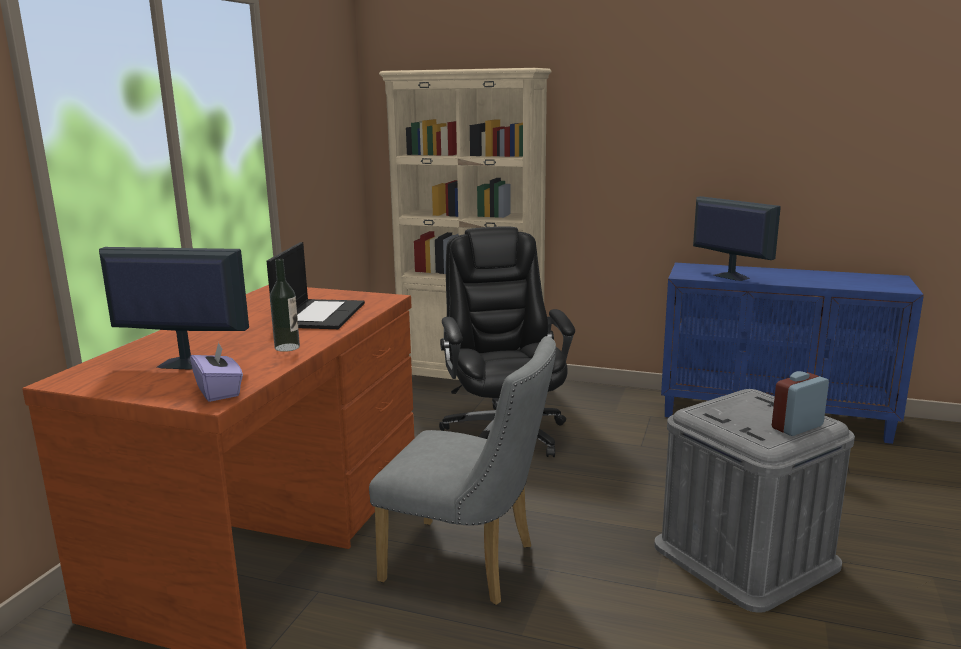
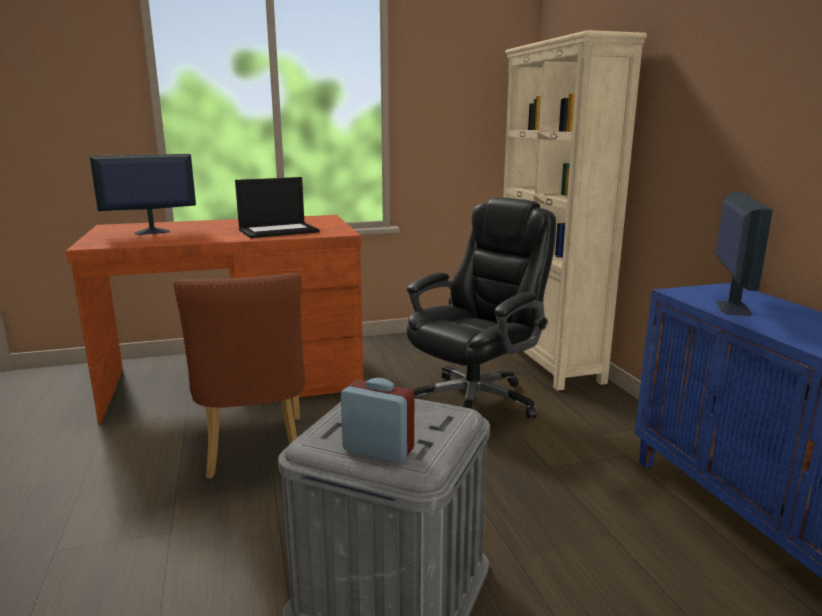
camera: 55 degrees right, 0 degrees up
(184, 364) = (151, 232): monitor -> monitor turned 90 degrees counterclockwise
(219, 391) = (106, 243): purple tissue box -> none
(287, 347) = (199, 238): bottle -> none
(469, 565) = (255, 452): grey chair -> brown chair

